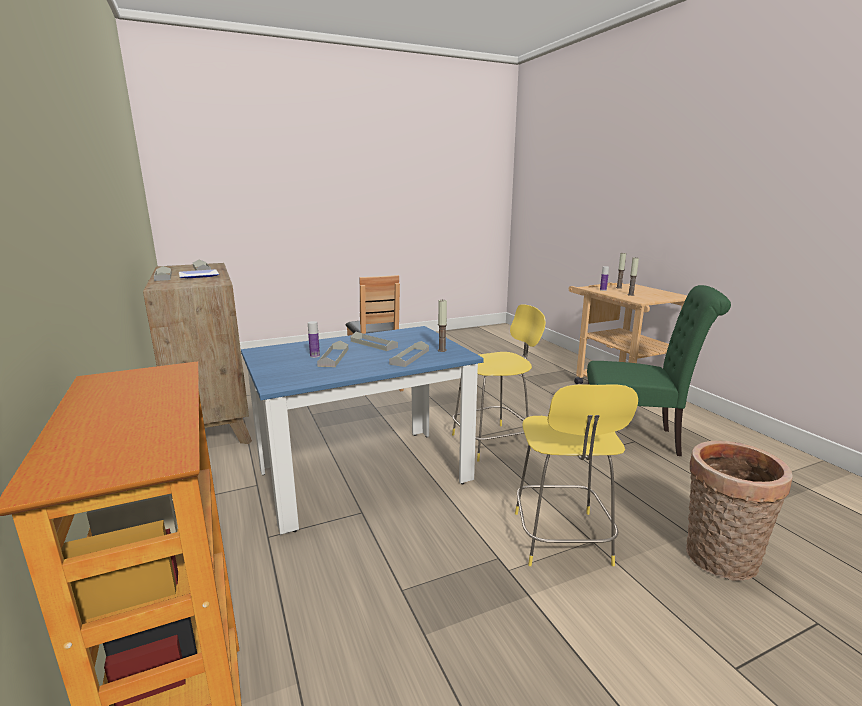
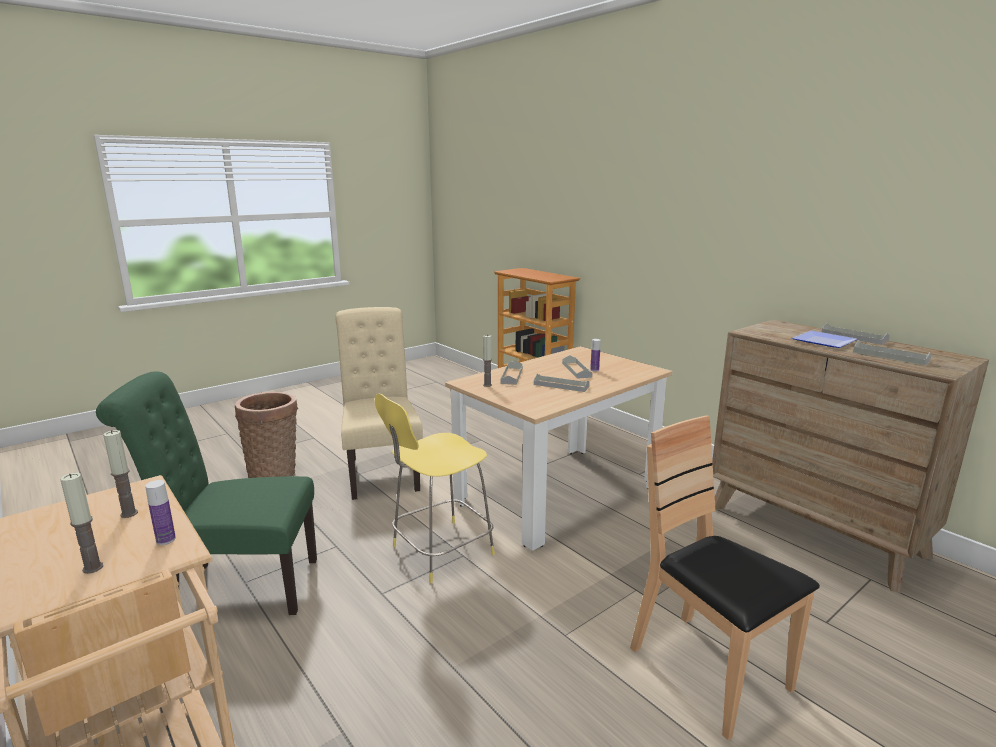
camera: 165 degrees right, 0 degrees up
(364, 475) = (557, 493): blue dining table -> beige dining table
(561, 540) = (382, 471): yellow stool -> beige chair

